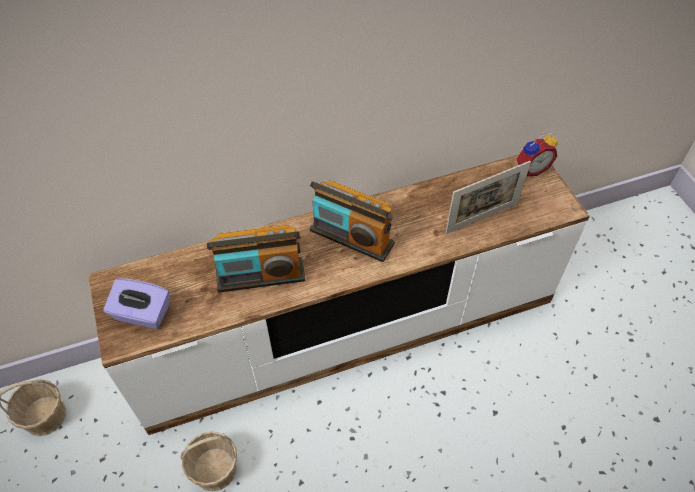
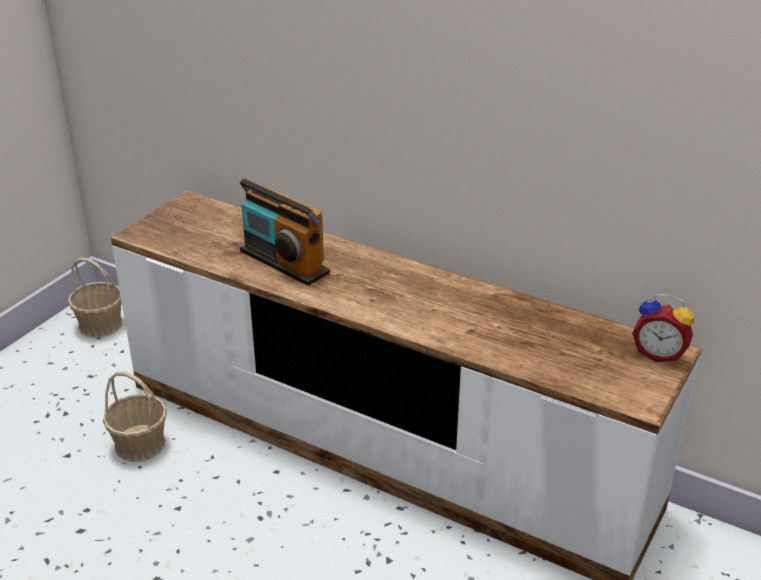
camera: 50 degrees right, 20 degrees down
(142, 314) = (176, 230): purple tissue box -> none
(351, 237) = (392, 286): radio -> none
(482, 218) = (534, 351): picture frame -> none

